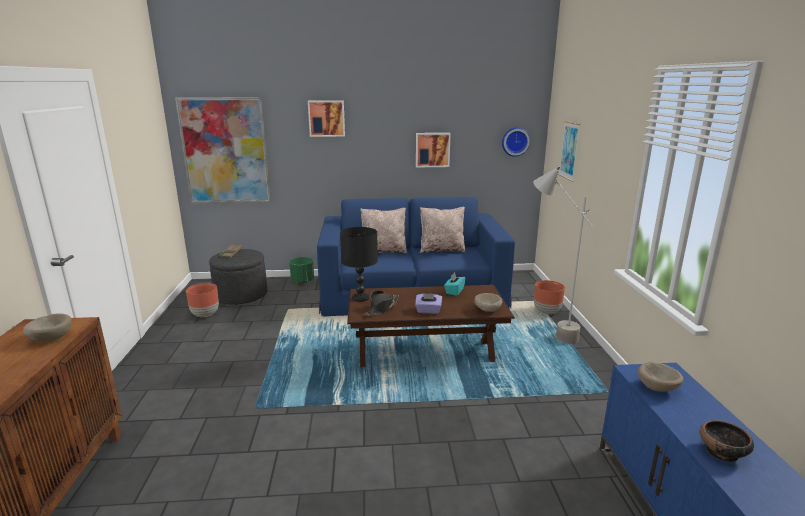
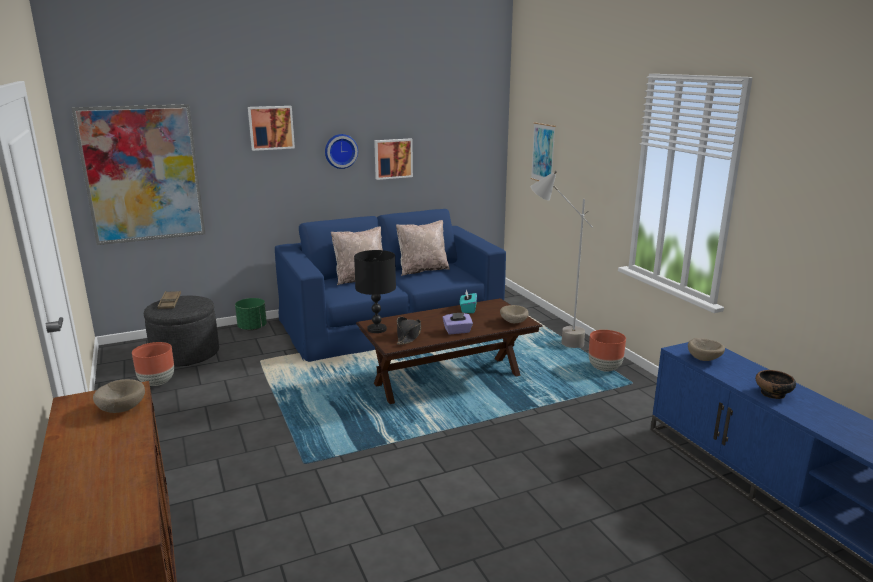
camera: 20 degrees left, 0 degrees up
(515, 141) = (477, 145): wall clock -> wall clock (340, 151)
(546, 312) = (539, 322): brown planter -> brown planter (604, 368)

